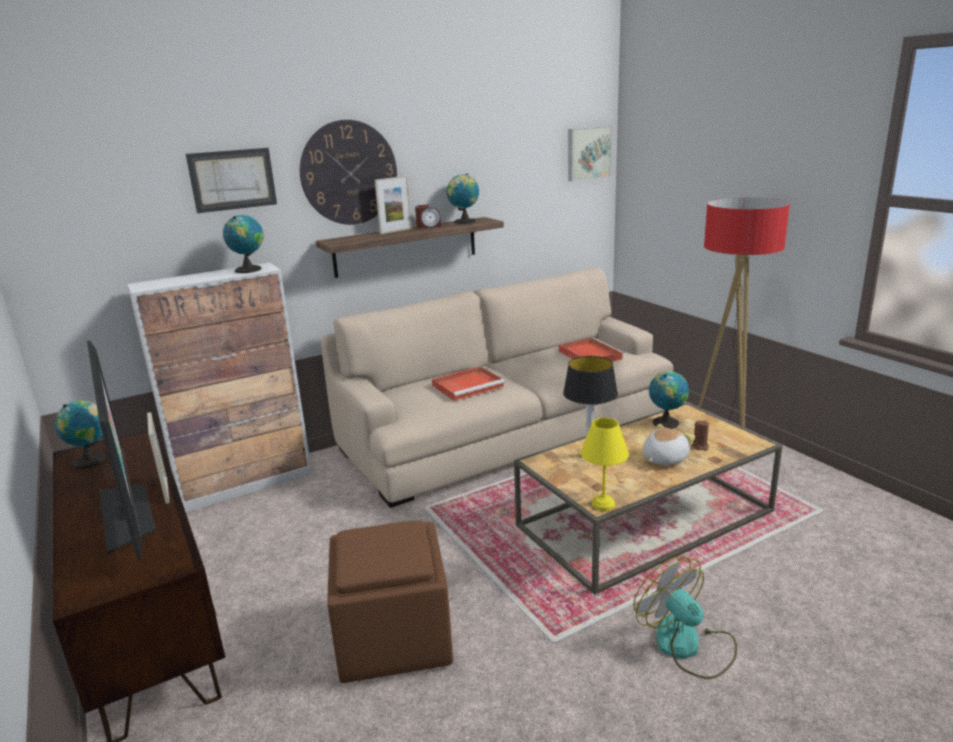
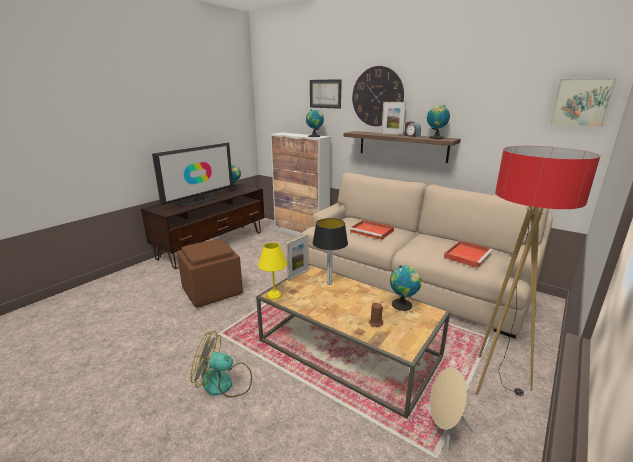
camera: 65 degrees right, 0 degrees up
(166, 490) = (216, 200): picture frame -> picture frame (298, 275)
(663, 459) = (344, 309): plush toy -> none
(687, 646) = (224, 383): fan -> fan turned 120 degrees counterclockwise
(790, 496) = (444, 431): none -> beige speaker

